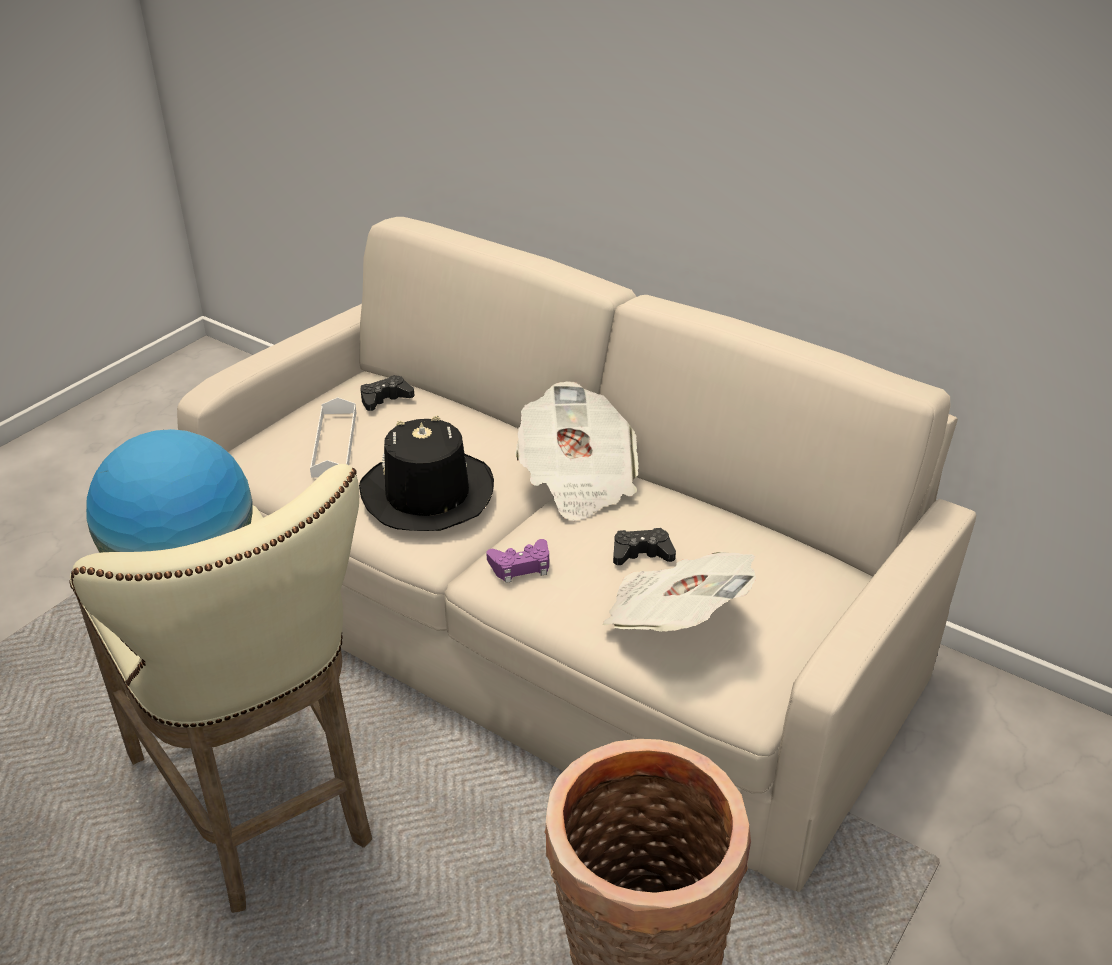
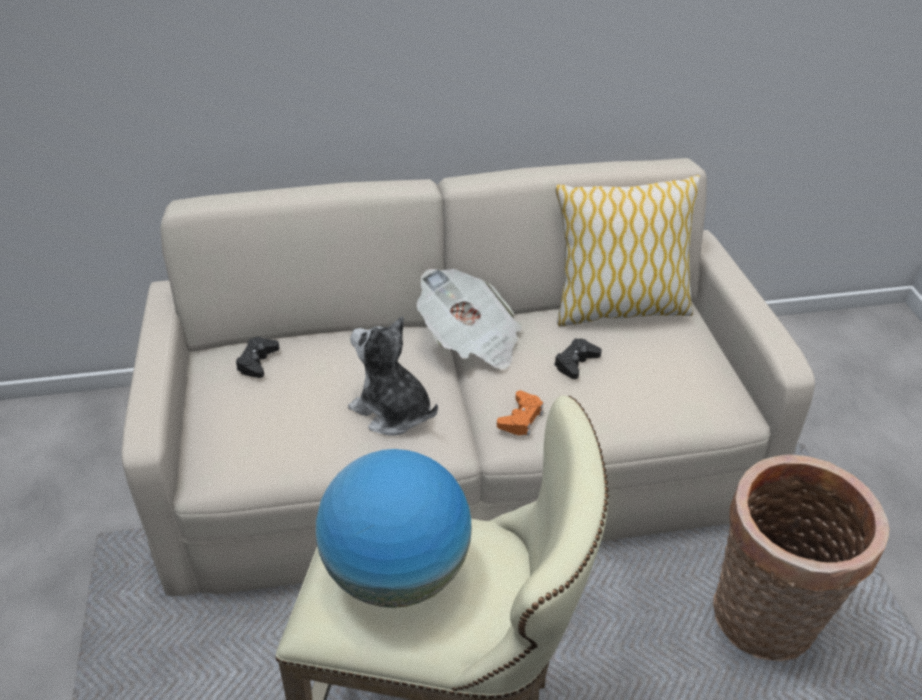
camera: 45 degrees left, 5 degrees up
(334, 443) = (271, 418): white tray -> none
(427, 494) = (392, 411): black hat -> plush toy
(521, 566) = (521, 418): purple game controller -> orange game controller
(674, 619) = (647, 391): newspaper -> none
(767, 536) = (618, 308): none -> pillow

